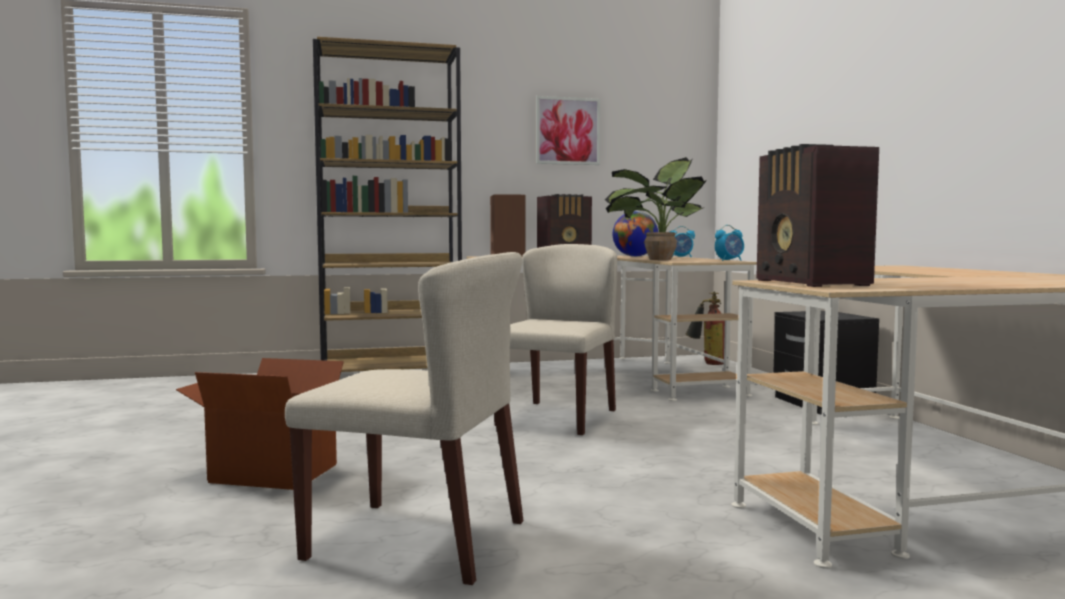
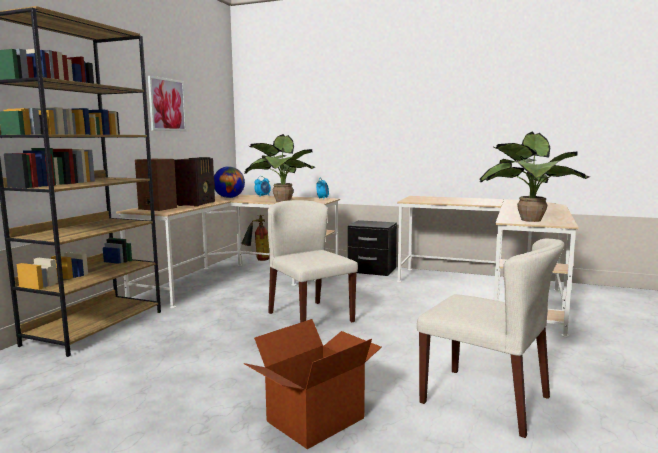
camera: 55 degrees left, 5 degrees up
(419, 539) = (486, 400): beige chair -> beige chair turned 75 degrees clockwise
(811, 283) = (528, 220): radio -> potted plant

